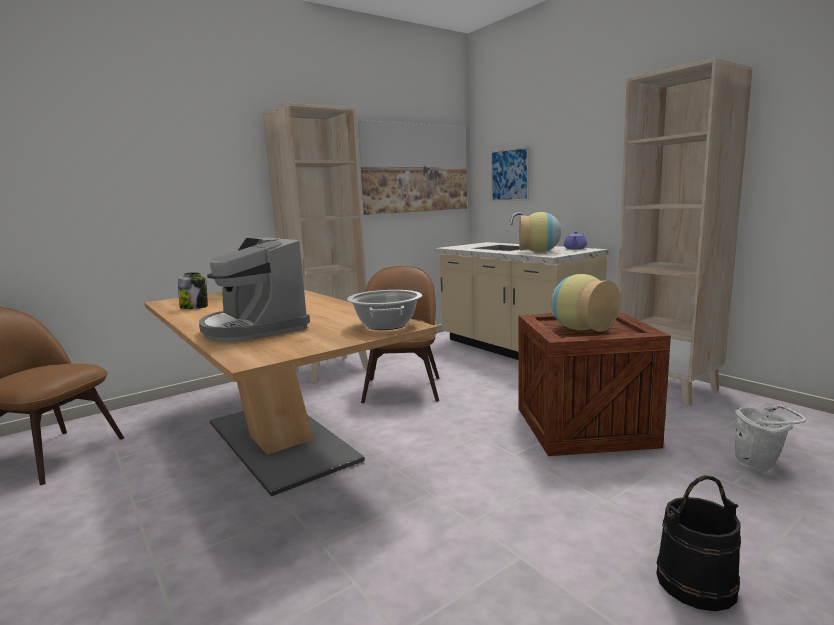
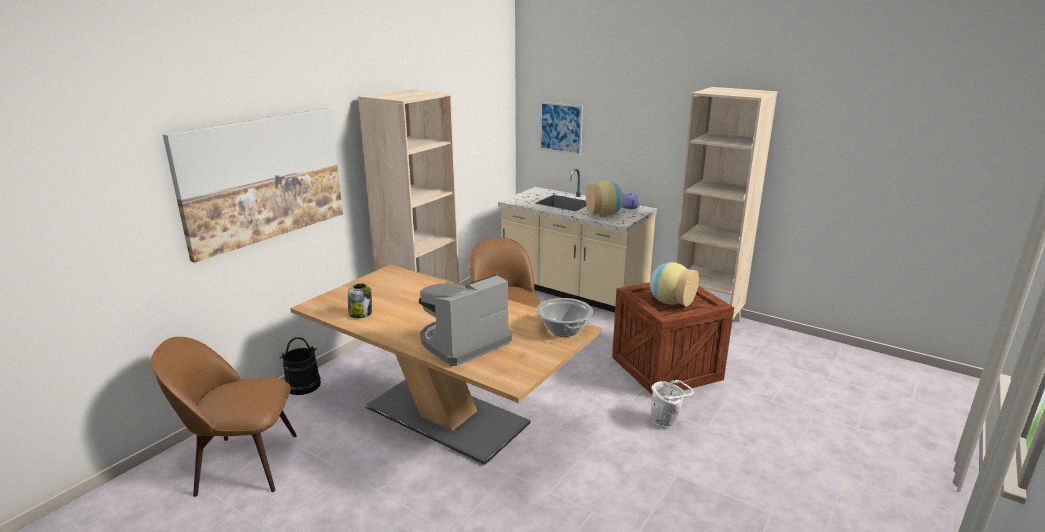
camera: 20 degrees left, 10 degrees up
(253, 328) = (463, 343): coffee machine -> coffee machine turned 105 degrees clockwise
(415, 168) = (474, 122): picture -> picture (262, 179)
(696, 583) = (772, 470): black bucket -> black bucket (303, 385)
(760, 466) = (783, 386): white bucket -> white bucket (667, 422)

